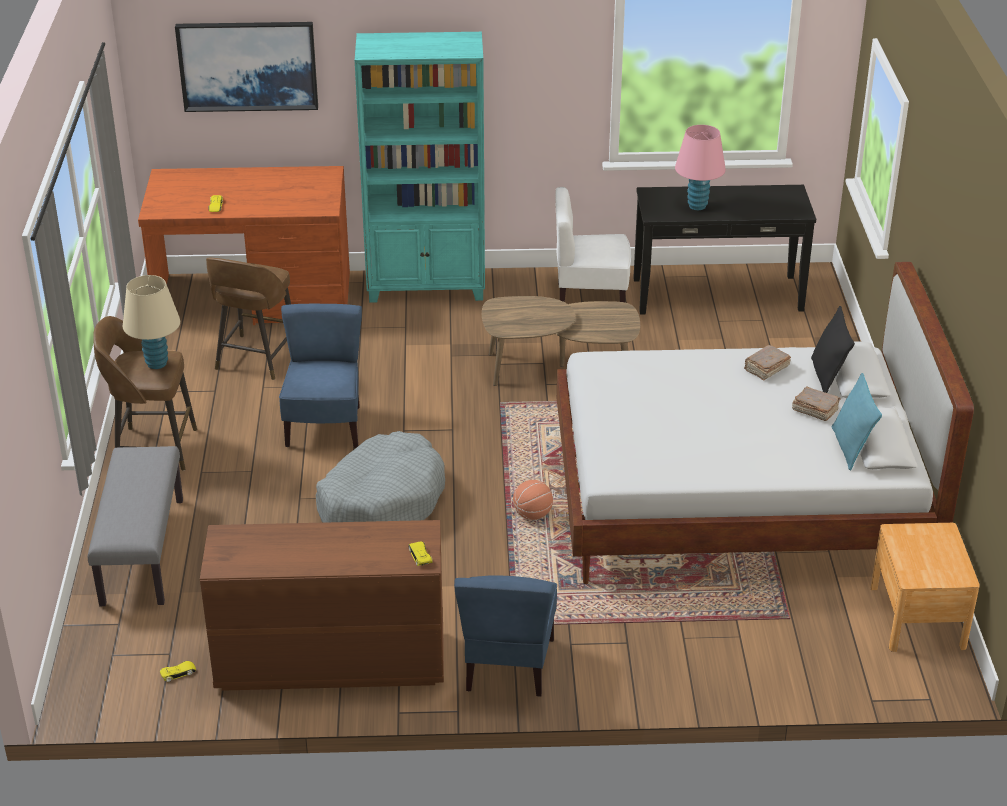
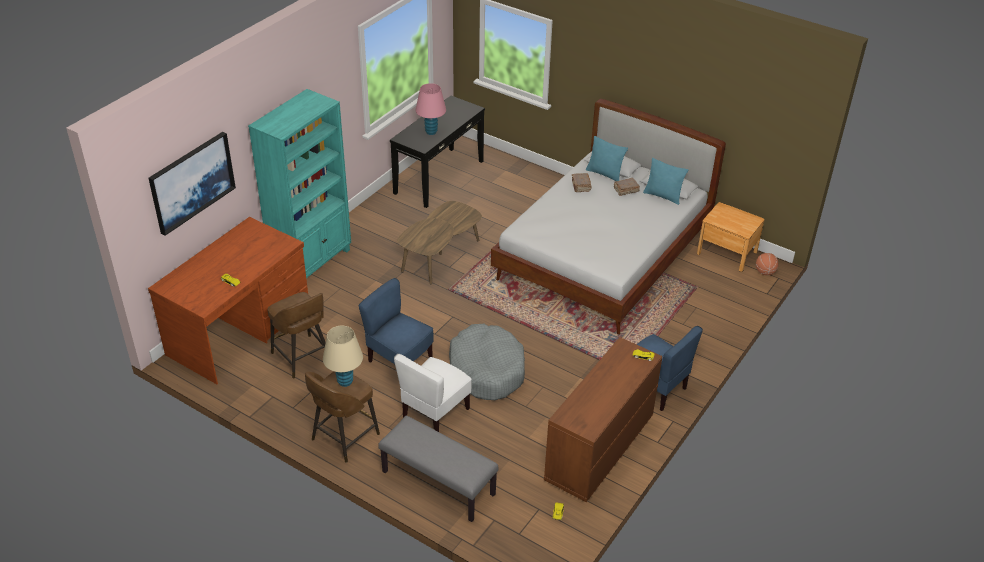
camera: 55 degrees left, 5 degrees up
(532, 514) = (550, 324): basketball -> basketball (765, 272)
(590, 299) = (393, 215): white chair -> white chair (435, 412)
(827, 377) = (604, 174): black pillow -> turquoise pillow

